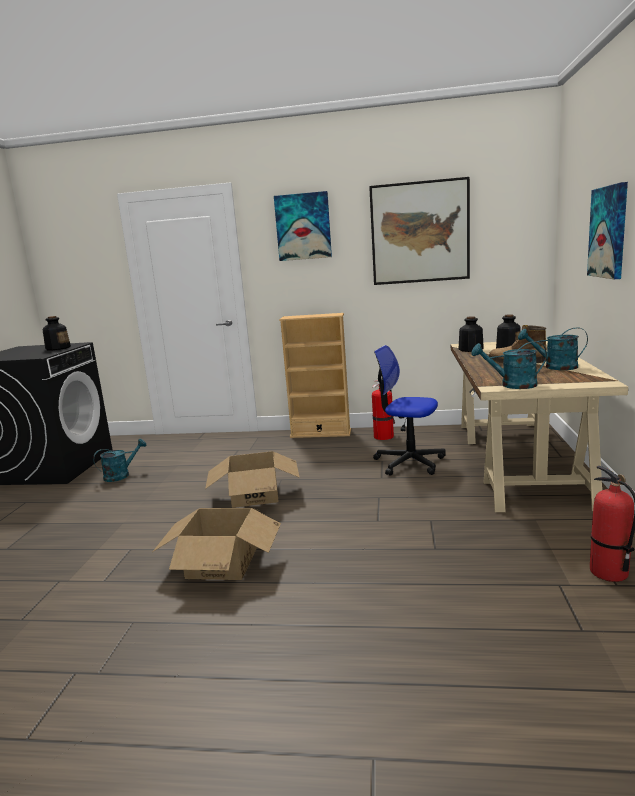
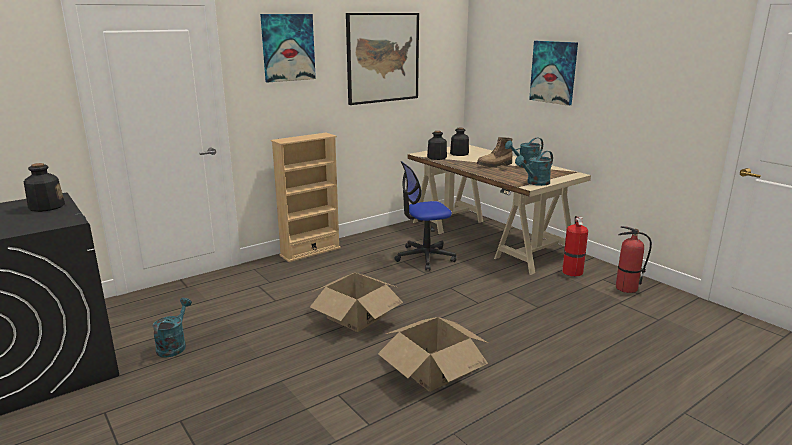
camera: 45 degrees left, 5 degrees up
(384, 436) = (369, 241): fire extinguisher -> fire extinguisher (572, 271)

